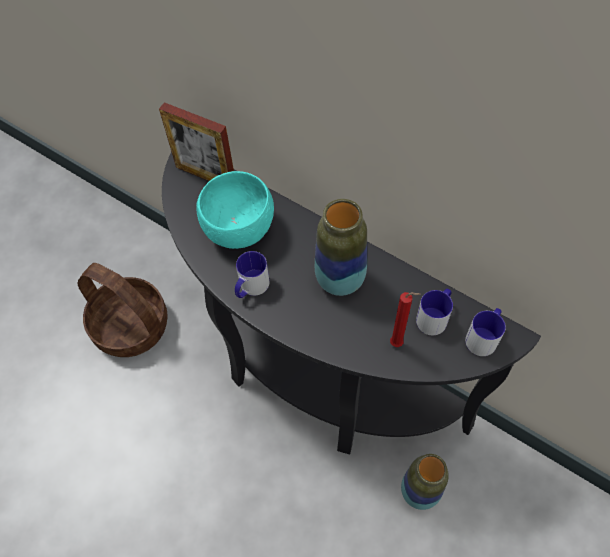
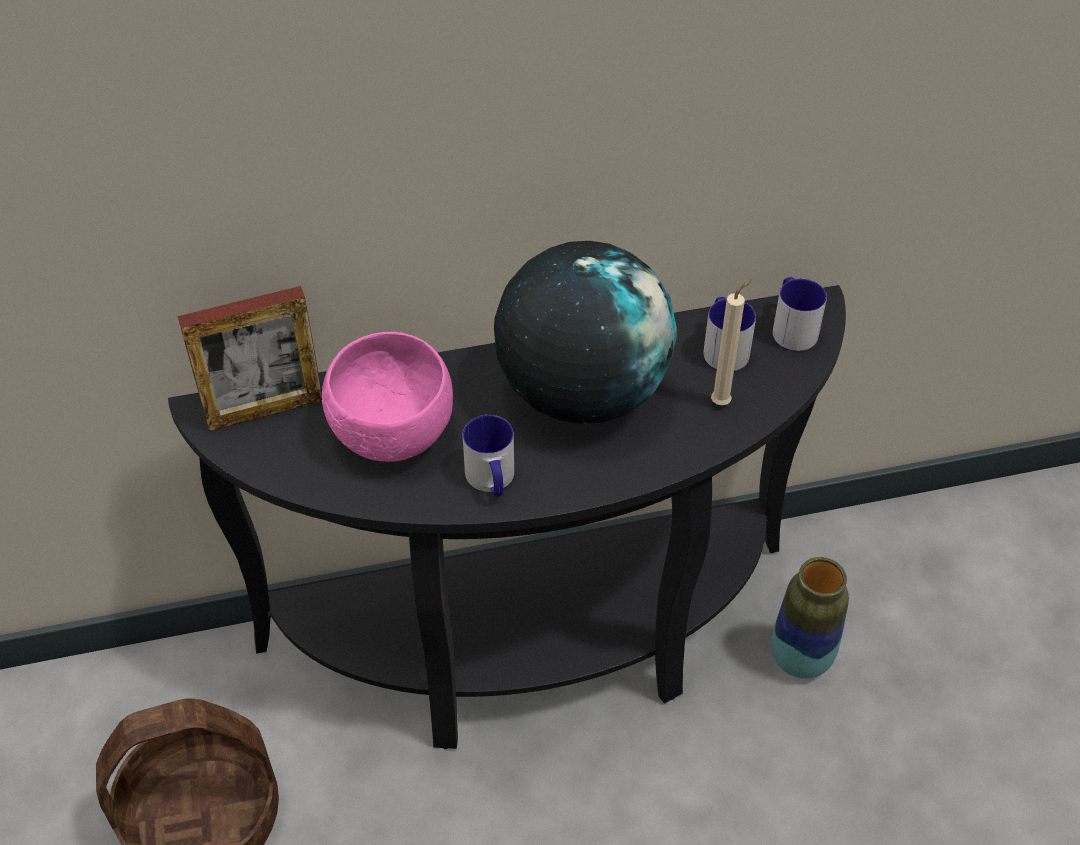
camera: 50 degrees left, 10 degrees down
(238, 228) = (390, 434): turquoise bowl -> pink bowl
(340, 280) = (582, 392): vase -> globe
(398, 344) = (723, 402): red candle -> beige candle

